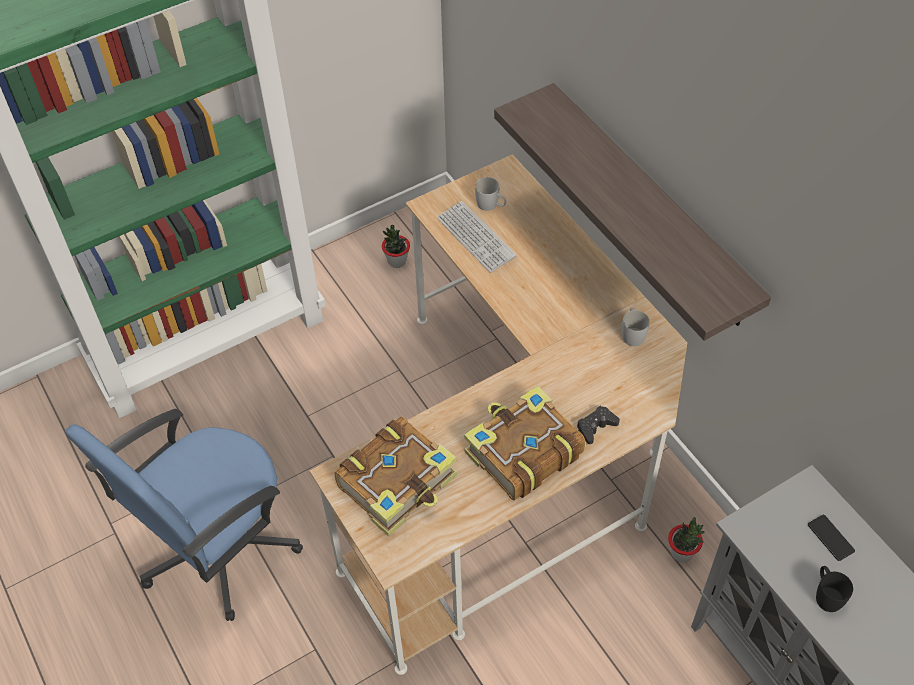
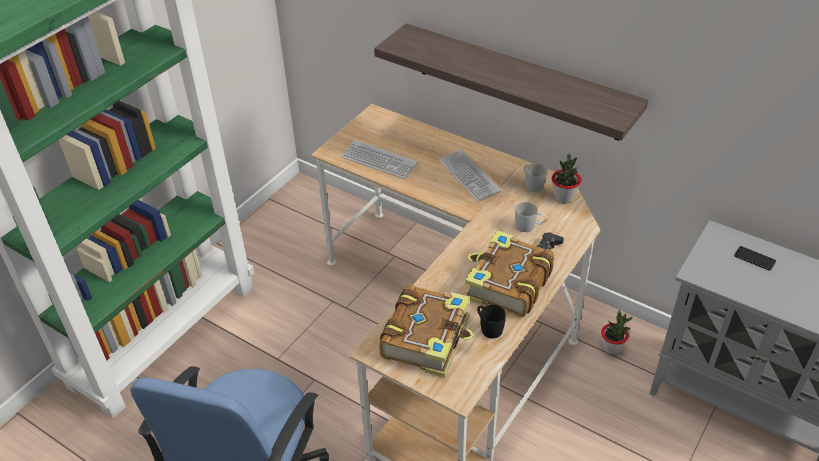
camera: 25 degrees left, 10 degrees down
(397, 261) = (289, 230): potted plant -> potted plant (563, 198)
(491, 205) = (377, 138): white mug -> white mug (529, 226)
(565, 295) = (469, 176): none -> keyboard
(826, 594) = (778, 293): black mug -> black mug (488, 327)

